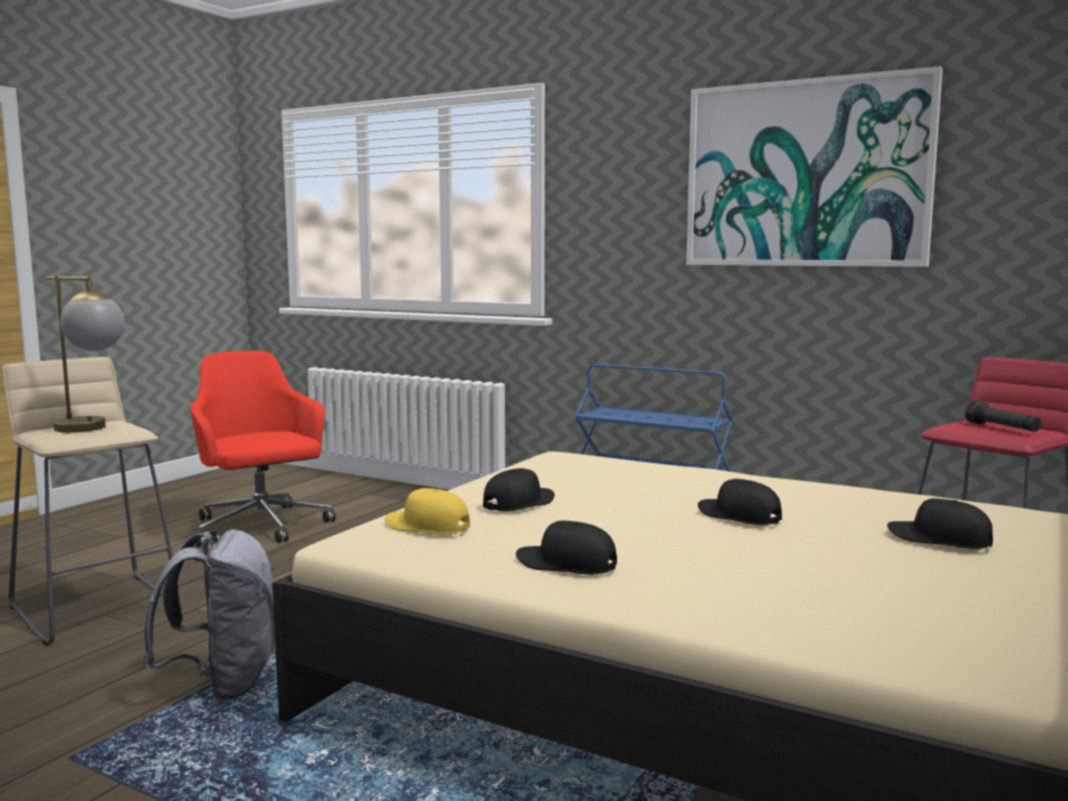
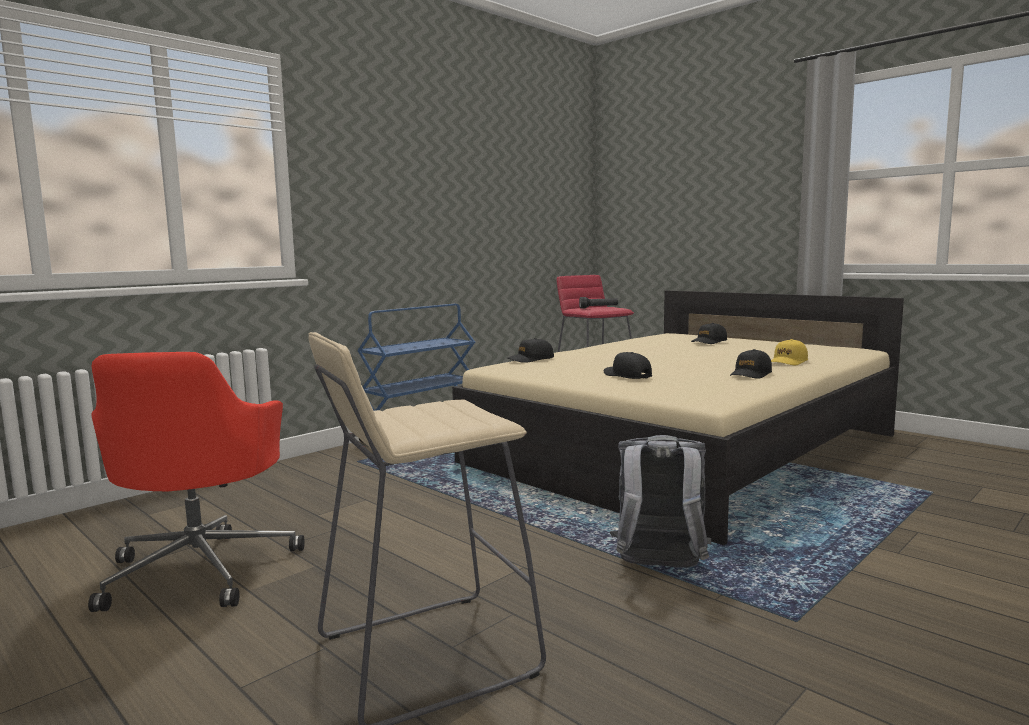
camera: 75 degrees left, 0 degrees up
(92, 429) = (433, 413): table lamp -> none
(261, 527) = (201, 569): red office chair -> red office chair turned 75 degrees counterclockwise
(427, 526) = (681, 388): yellow cap -> yellow cap (788, 362)
(738, 516) = (668, 353): black cap -> black cap (530, 359)
(806, 174) = (469, 169): picture -> none

